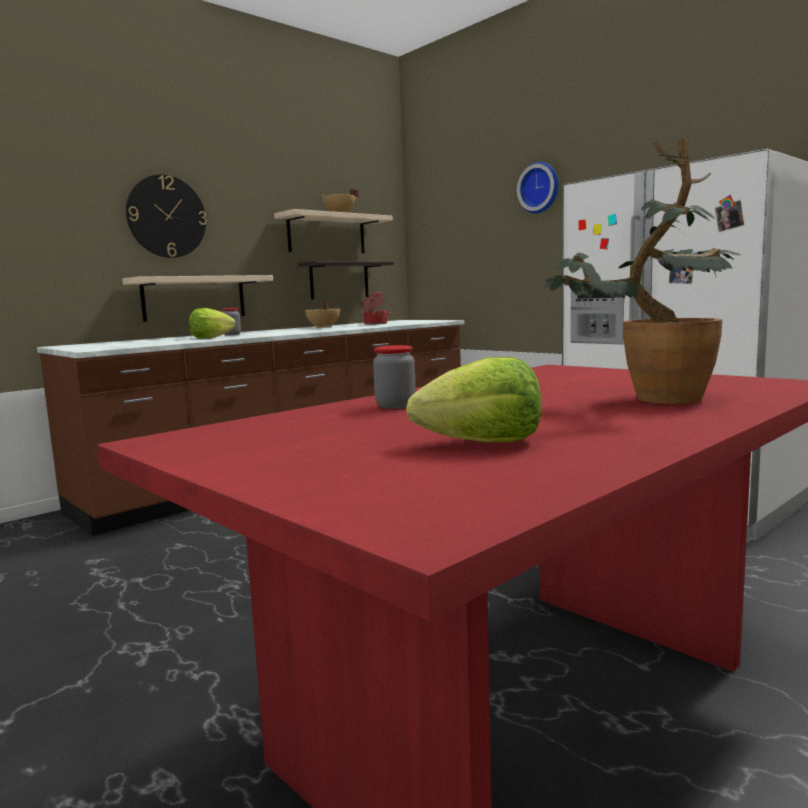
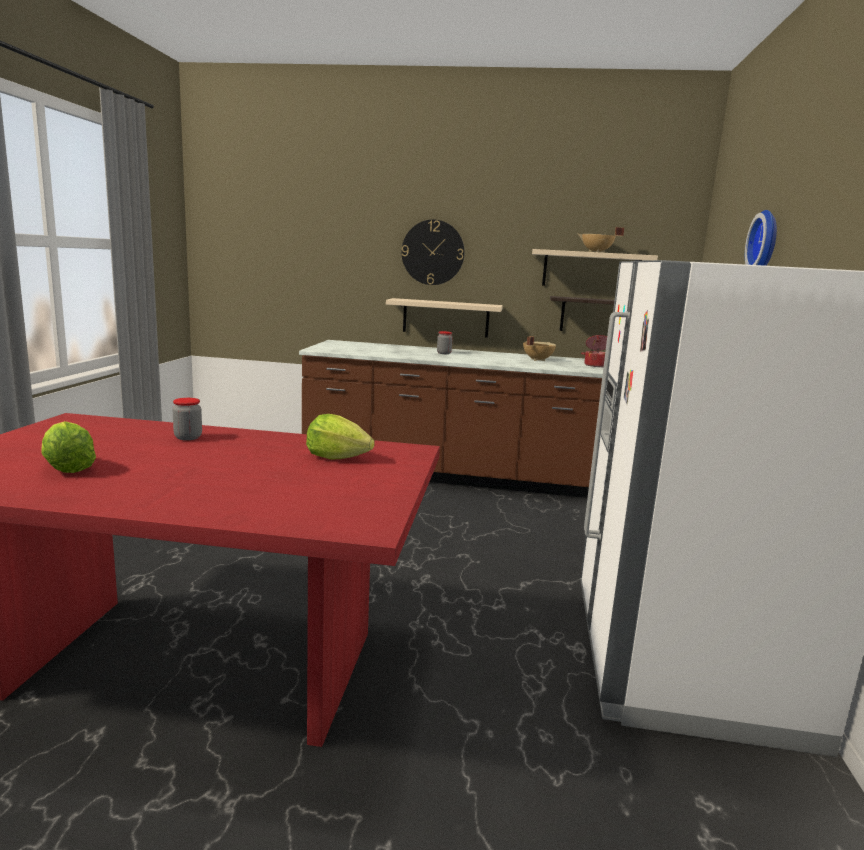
camera: 50 degrees right, 5 degrees up
(210, 337) = (413, 353): lettuce -> lettuce (337, 457)
(651, 399) = (245, 488): potted plant -> none

